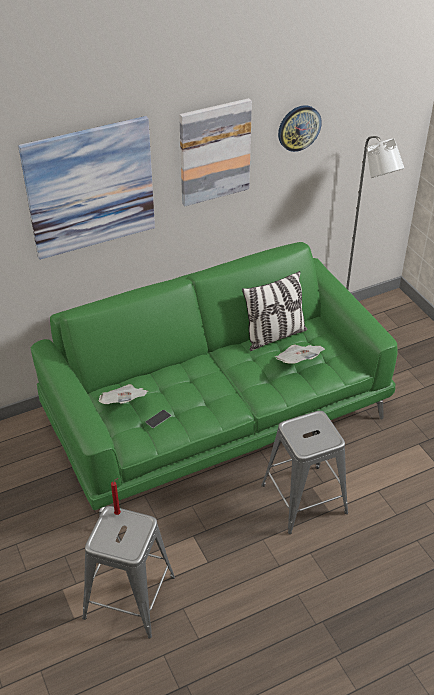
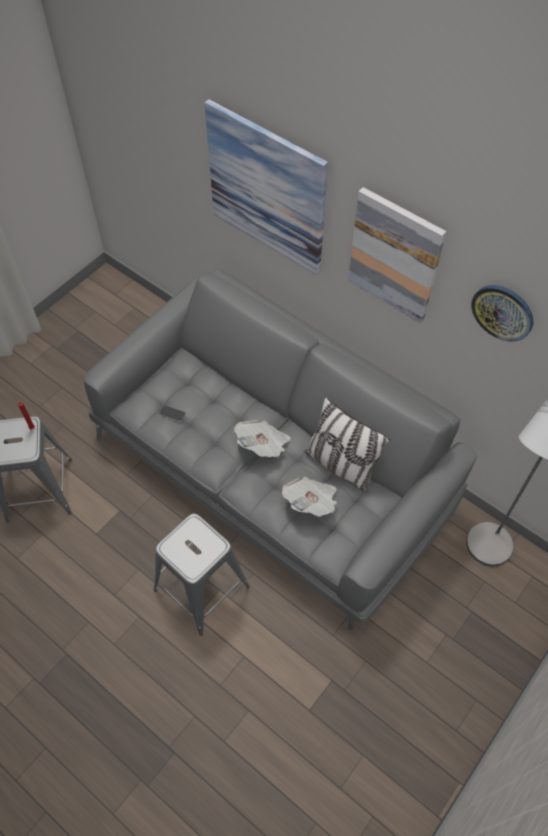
camera: 65 degrees right, 15 degrees up
(124, 403) = (178, 379): newspaper -> newspaper (263, 445)
(217, 414) = (273, 470): green sofa -> grey sofa

